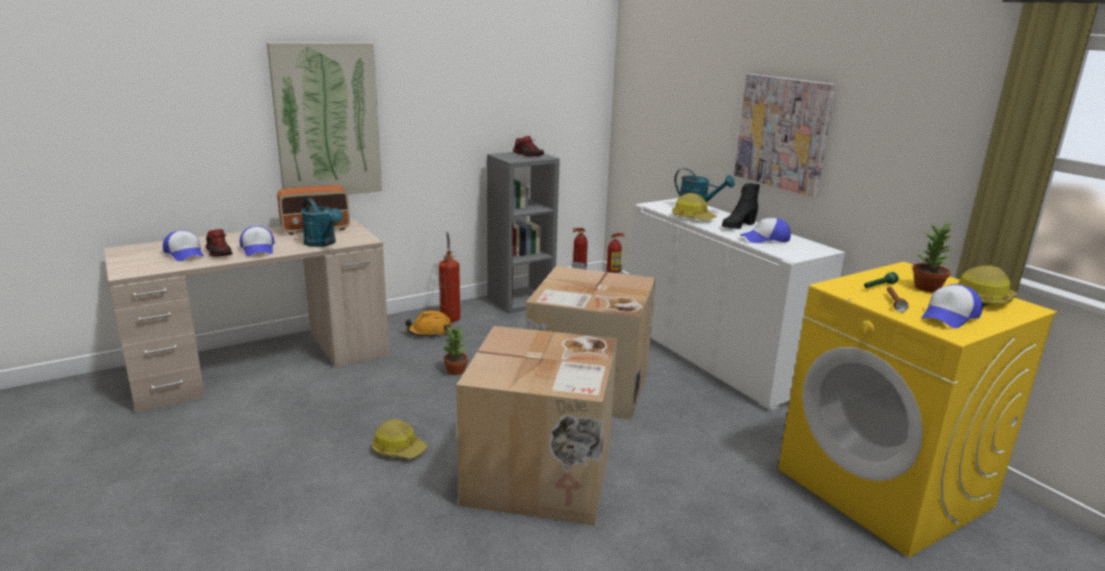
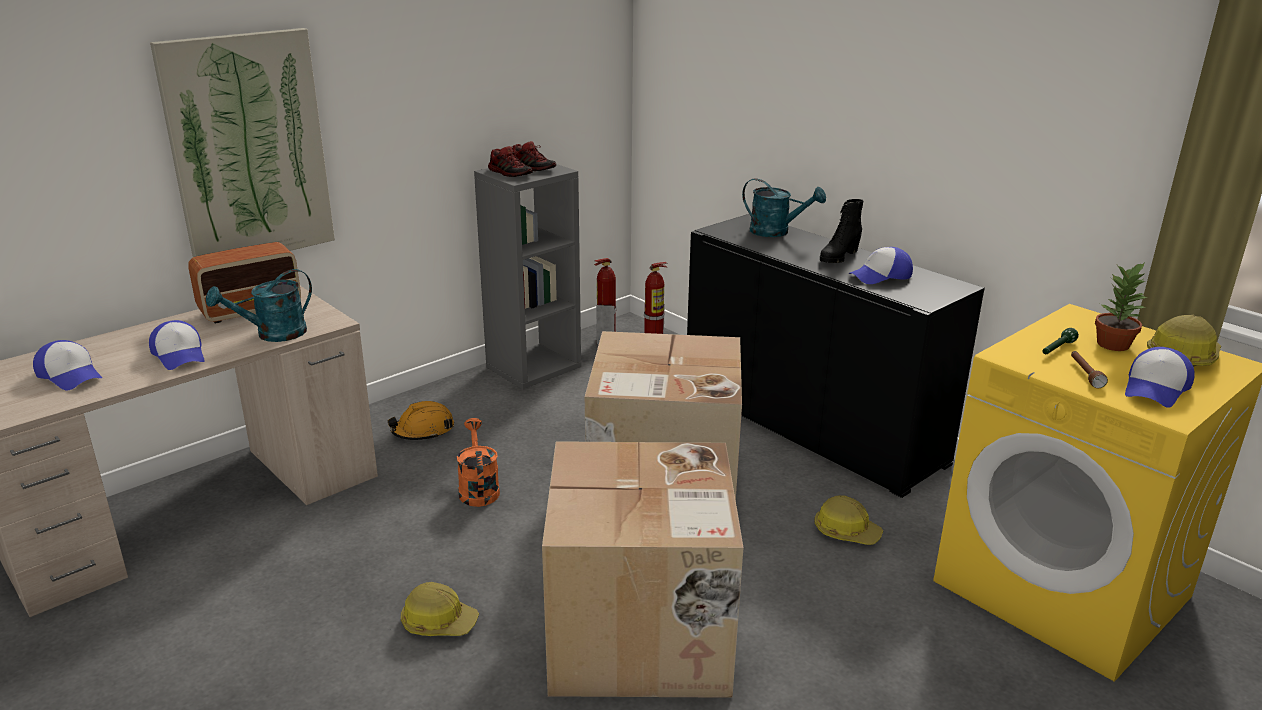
camera: 10 degrees left, 5 degrees up
(220, 252) = (123, 367): shoe -> shoe (510, 173)
(323, 243) = (273, 335): turquoise watering can -> turquoise watering can turned 105 degrees clockwise
(450, 316) = (443, 403): fire extinguisher -> none
(455, 371) = (478, 489): potted plant -> orange watering can
(692, 218) = (776, 248): hard hat -> hard hat (846, 531)
(713, 356) = (810, 425): white cabinet -> black cabinet
(783, 133) = (891, 130): picture -> none

